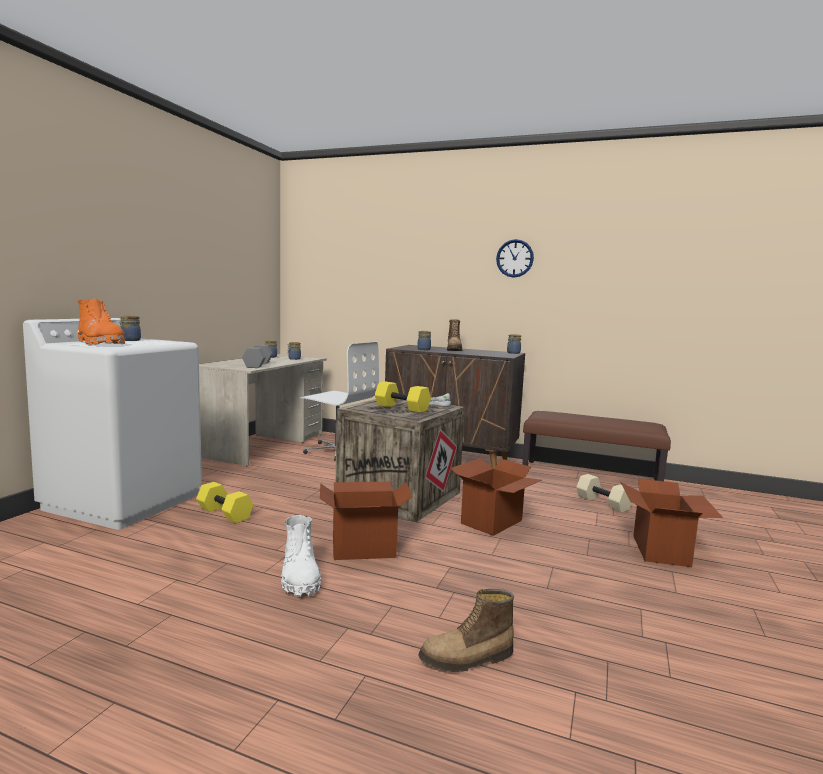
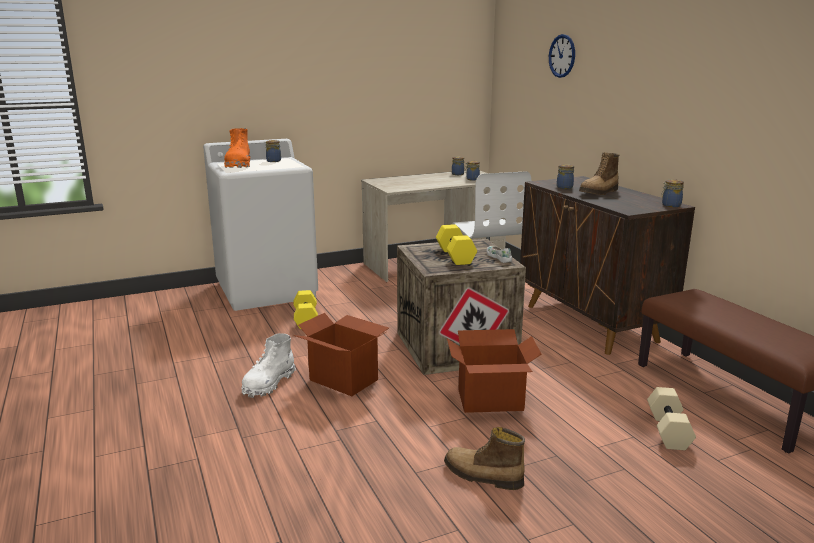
camera: 45 degrees right, 10 degrees up
(258, 365) = (413, 185): grey dumbbell -> none
(467, 659) = (261, 483): boot -> boot (482, 476)
(514, 258) = (697, 71): wall clock -> wall clock (562, 56)
(662, 551) = (613, 503): cardboard box -> none

